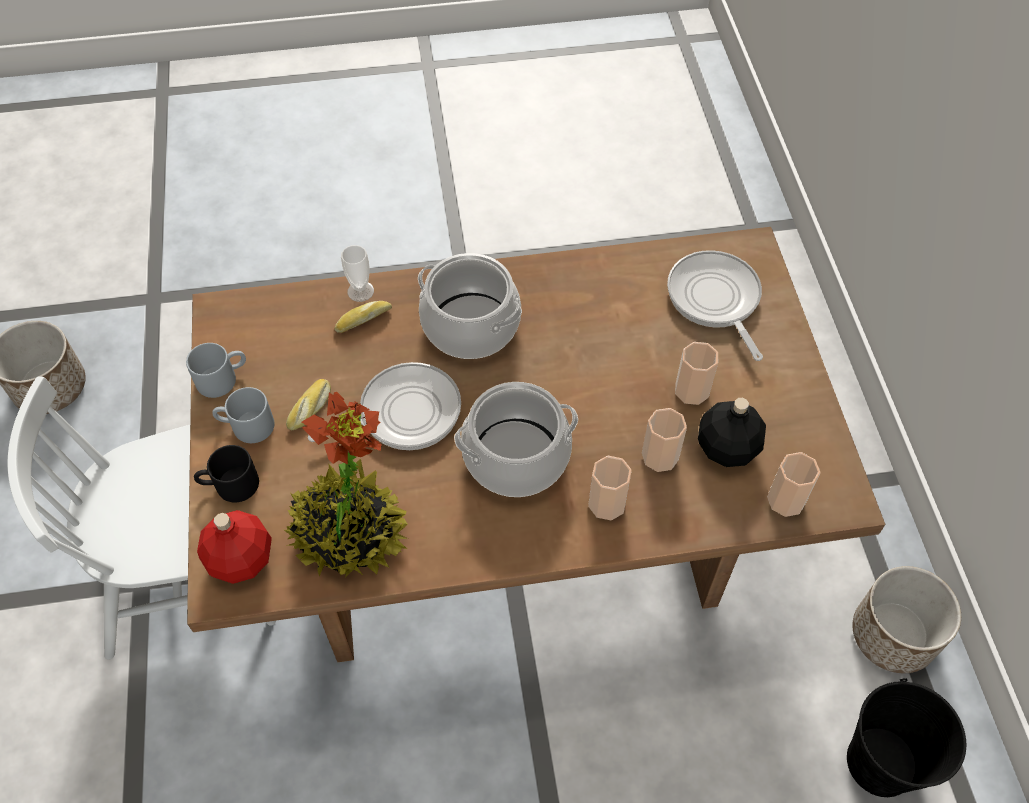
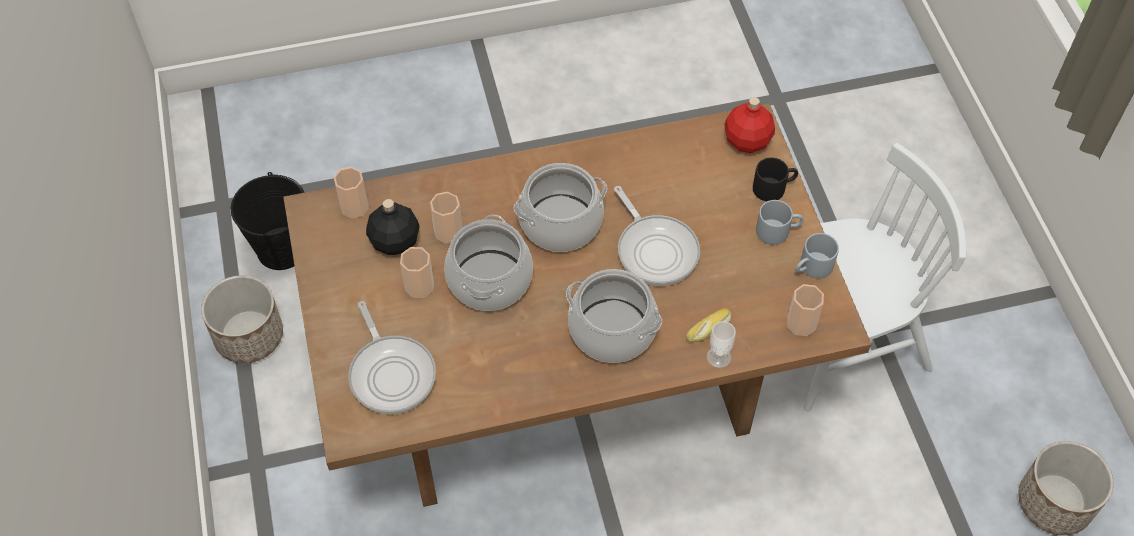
camera: 175 degrees right, 0 degrees up
(311, 409) = (731, 248): bread -> none
(349, 533) = (675, 162): potted plant -> none
(403, 413) = (655, 250): frying pan -> frying pan turned 90 degrees counterclockwise
(607, 503) = (489, 195): cup -> cup (801, 323)
(608, 391) = (489, 280): none -> cooking pot

